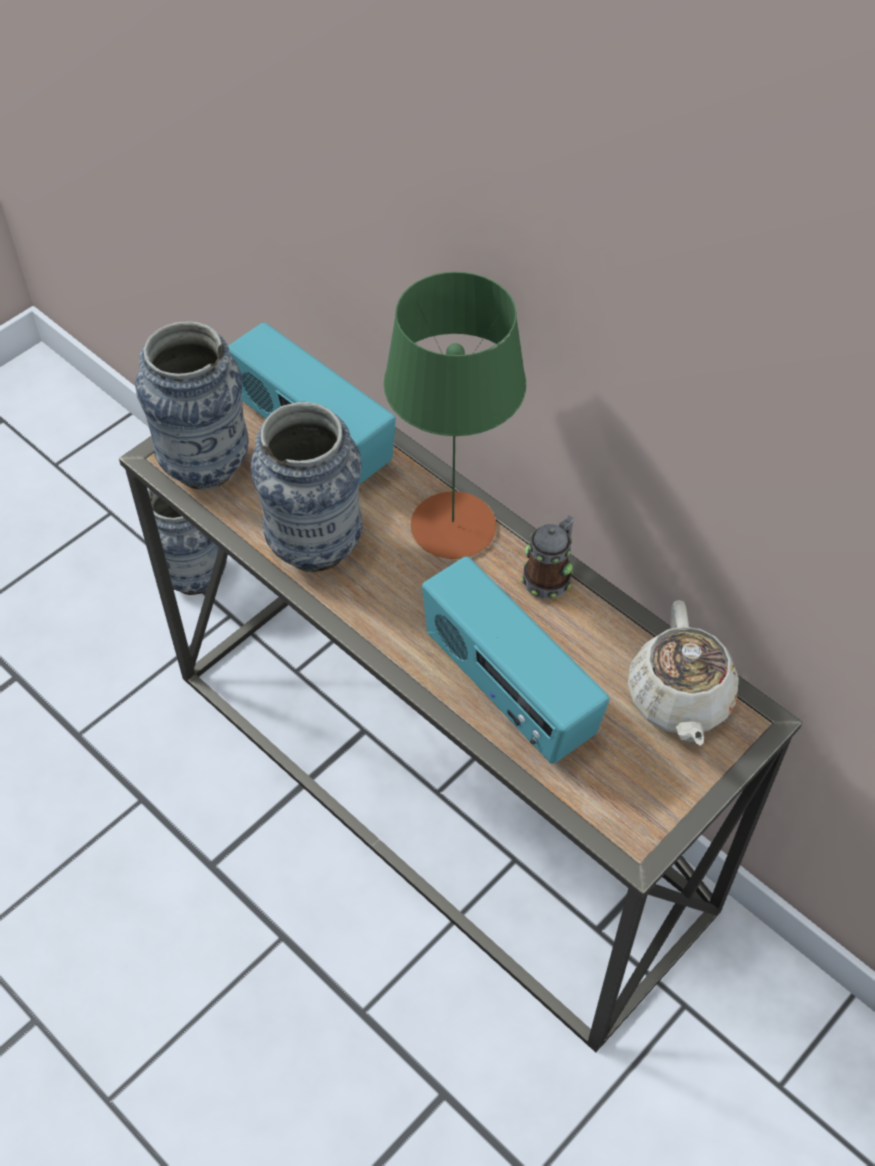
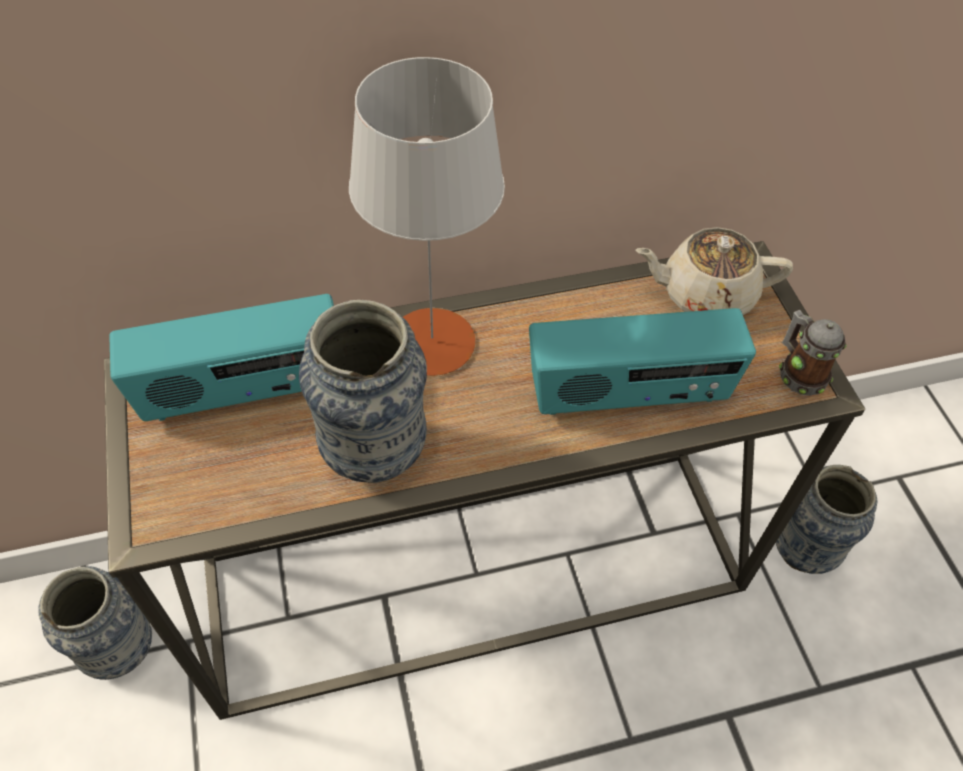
camera: 60 degrees left, 0 degrees up
(206, 467) = (197, 496): vase -> vase (802, 551)
(453, 525) = (432, 342): green table lamp -> grey table lamp
(549, 575) = (533, 307): mug -> mug (799, 372)
(679, 700) = (705, 294): beige teapot -> beige teapot turned 150 degrees clockwise

